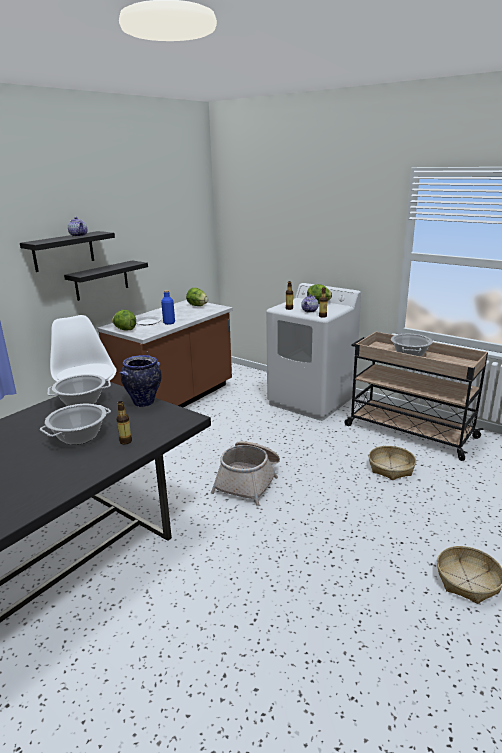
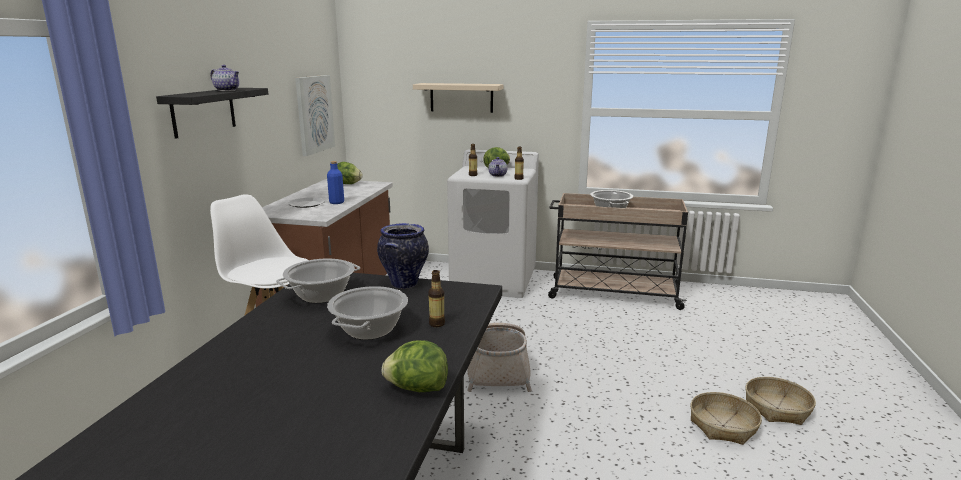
camera: 25 degrees left, 5 degrees down
(101, 280) = (243, 153): black shelf -> none
(125, 330) = (287, 214): lettuce -> lettuce (417, 389)
(180, 247) = (314, 114): none -> picture
(301, 236) = (461, 97): none -> beige shelf
(391, 468) = (627, 328): basket -> basket (723, 426)

